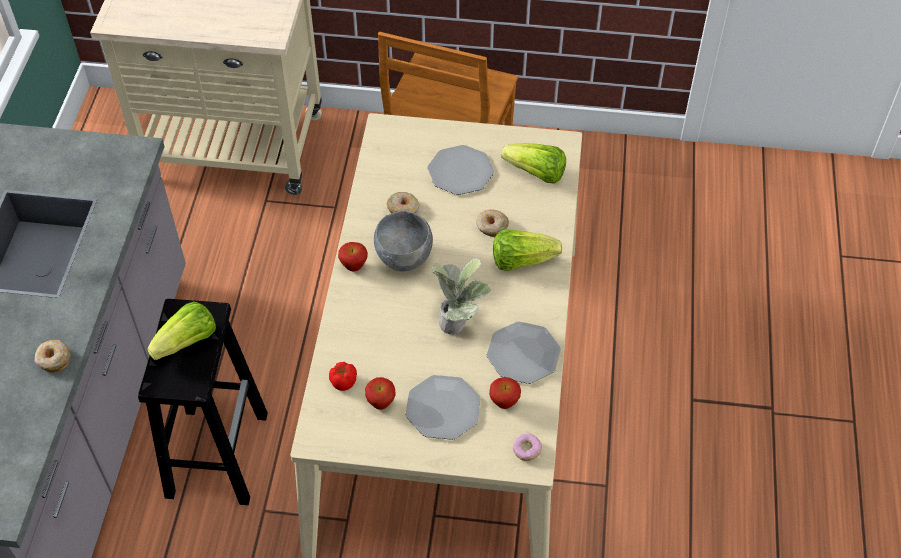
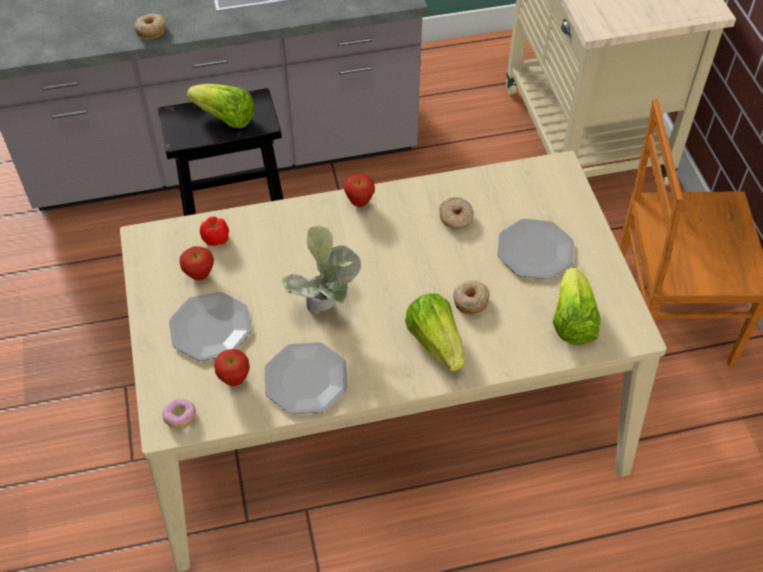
camera: 70 degrees right, 0 degrees up
(404, 257) = (391, 238): grey bowl -> none

